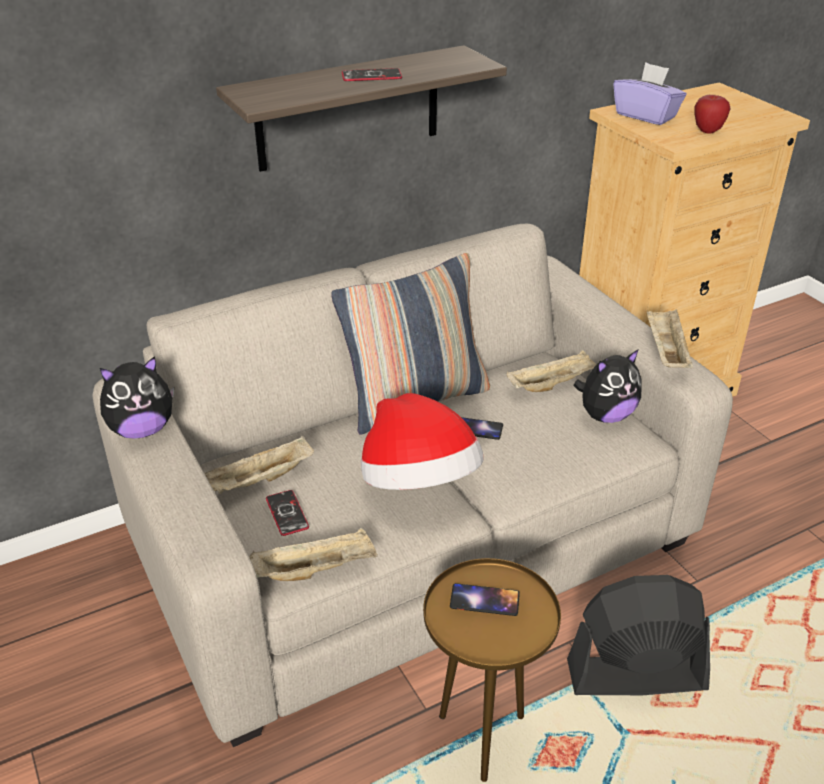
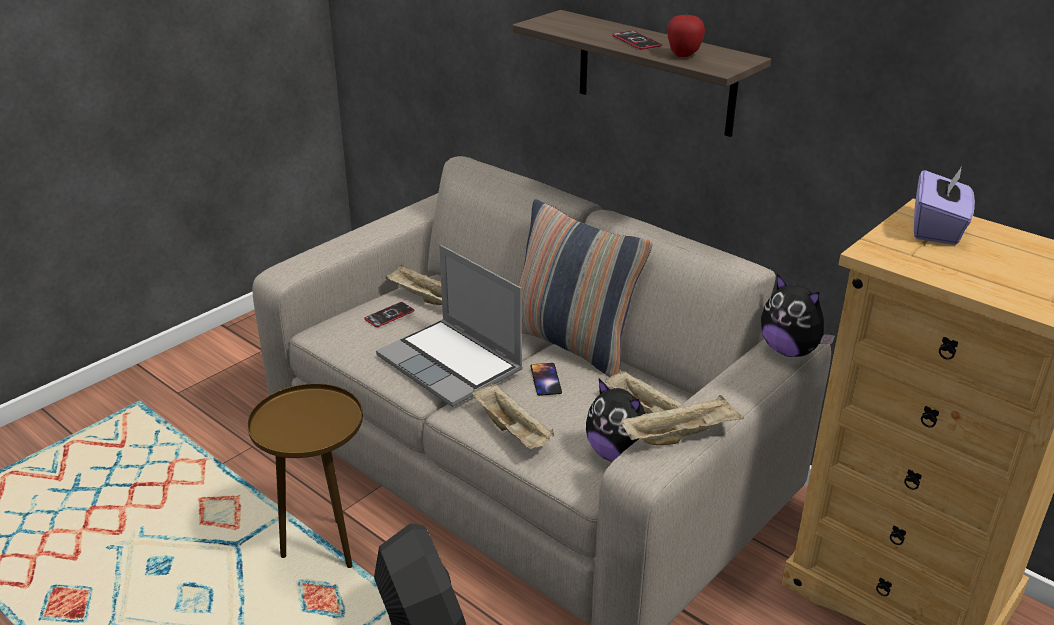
camera: 70 degrees right, 5 degrees down
(142, 430) = (400, 215): plush toy -> plush toy (790, 350)
(316, 569) = (335, 340): beige tray -> beige tray (513, 431)
(419, 483) = (452, 364): hat -> laptop
(484, 600) = (317, 414): phone -> none
(707, 131) = (939, 268): apple -> apple (683, 55)

